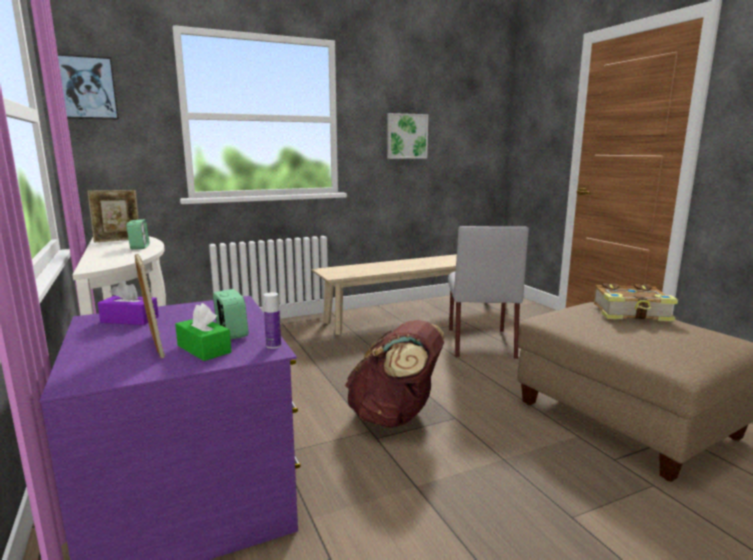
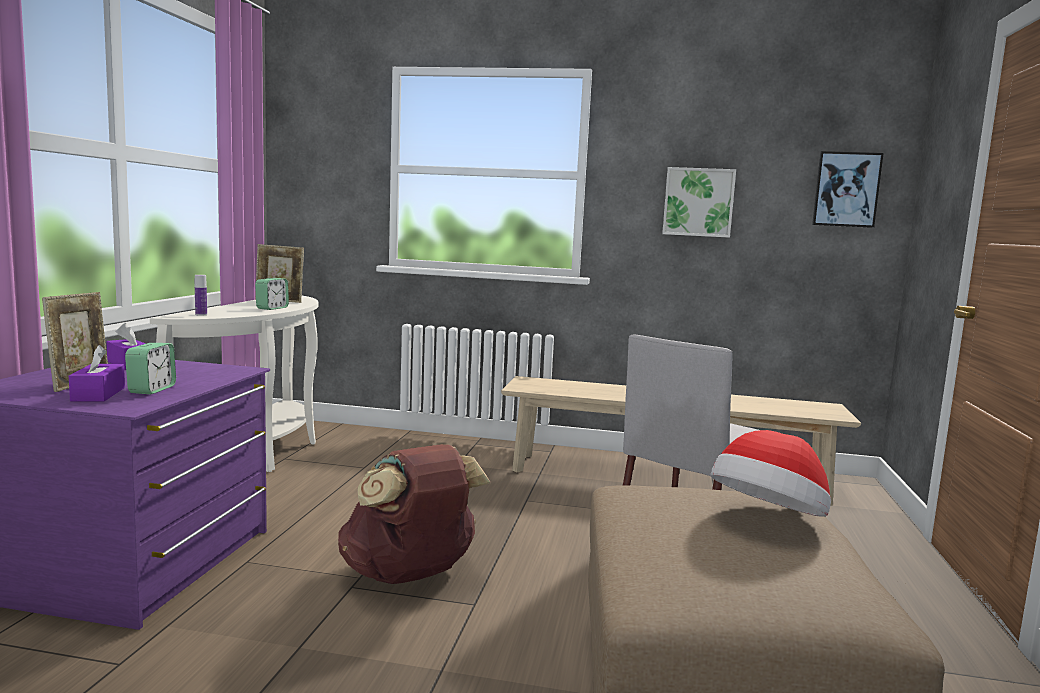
camera: 35 degrees right, 5 degrees down
(88, 88) = (305, 139): picture -> picture (846, 189)
(204, 349) = (98, 394): green tissue box -> purple tissue box
(273, 345) = (145, 405): bottle -> bottle (201, 314)
(632, 313) = (768, 520): book -> hat

